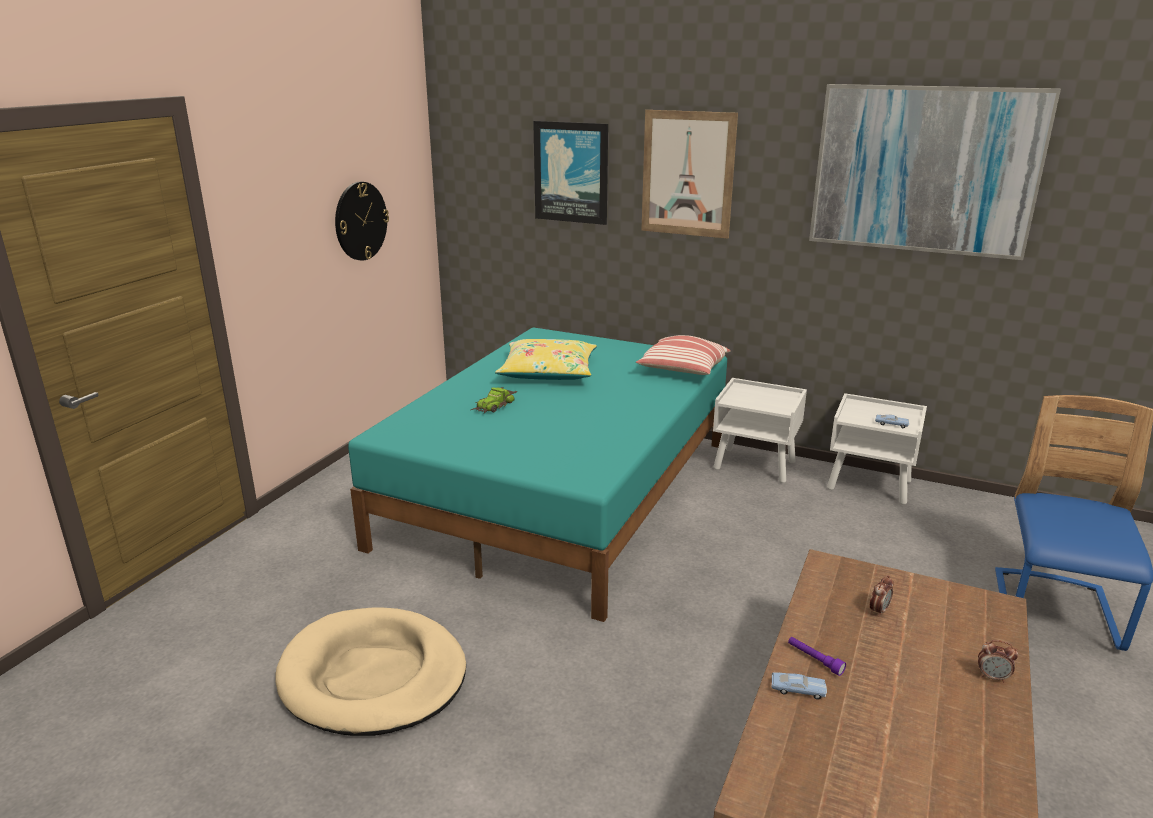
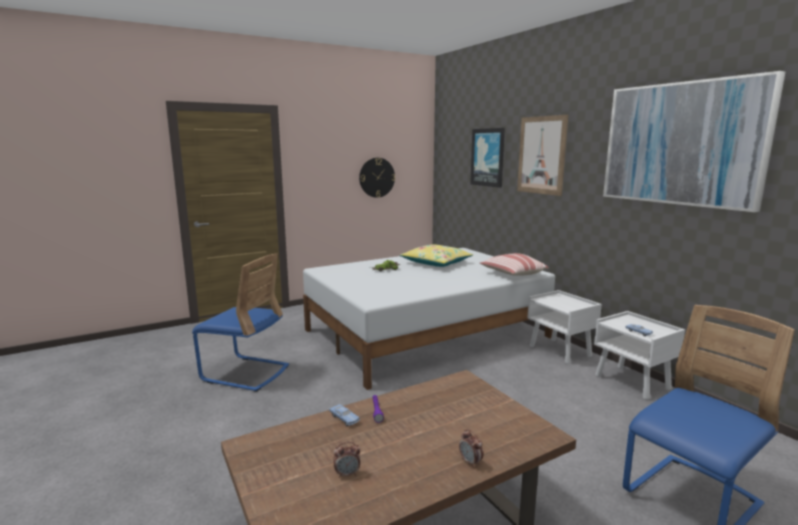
camera: 35 degrees right, 10 degrees down
(373, 676) = (245, 373): beige dog bed -> blue chair
(562, 492) = (426, 333): turquoise bed -> white bed
(878, 611) = (455, 407): alarm clock -> alarm clock (347, 474)

